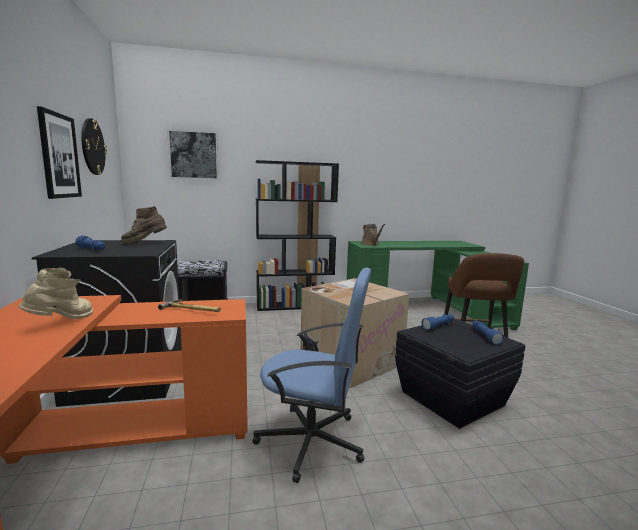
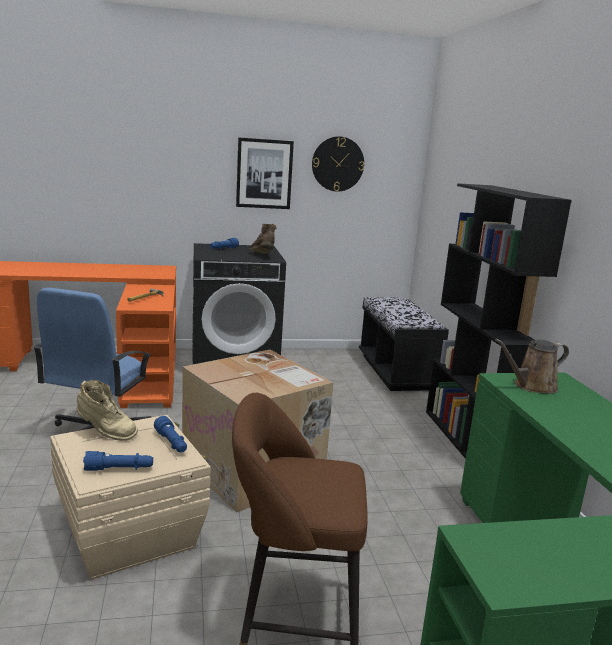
camera: 90 degrees right, 5 degrees up
(62, 322) = (117, 274): beige boot -> beige boot (105, 433)
(194, 155) = (458, 172): picture -> none
(451, 398) = (130, 532): black storage box -> beige storage box

